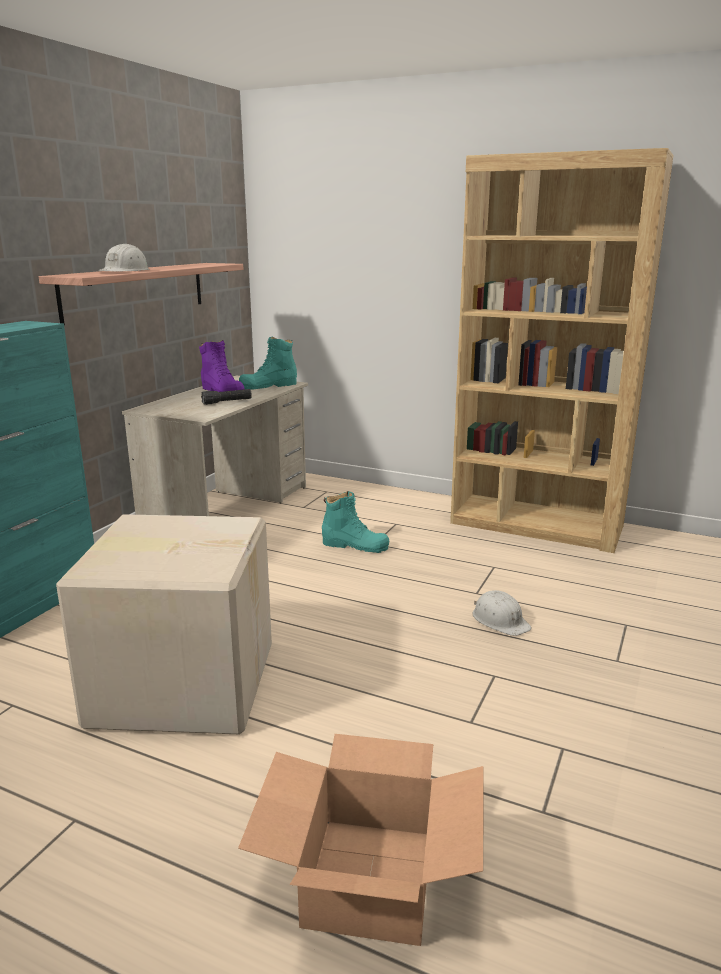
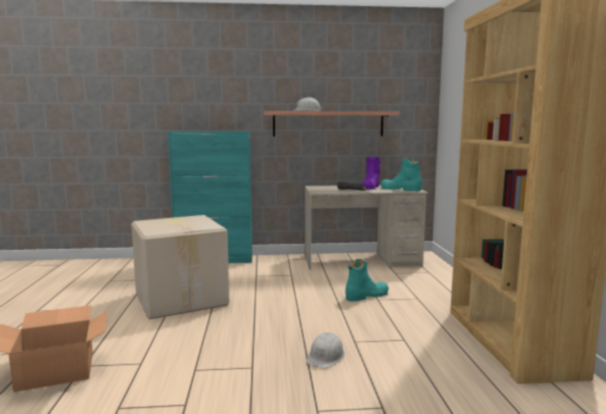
camera: 60 degrees right, 10 degrees down
(355, 545) = (366, 296): turquoise boot -> turquoise boot turned 105 degrees counterclockwise

